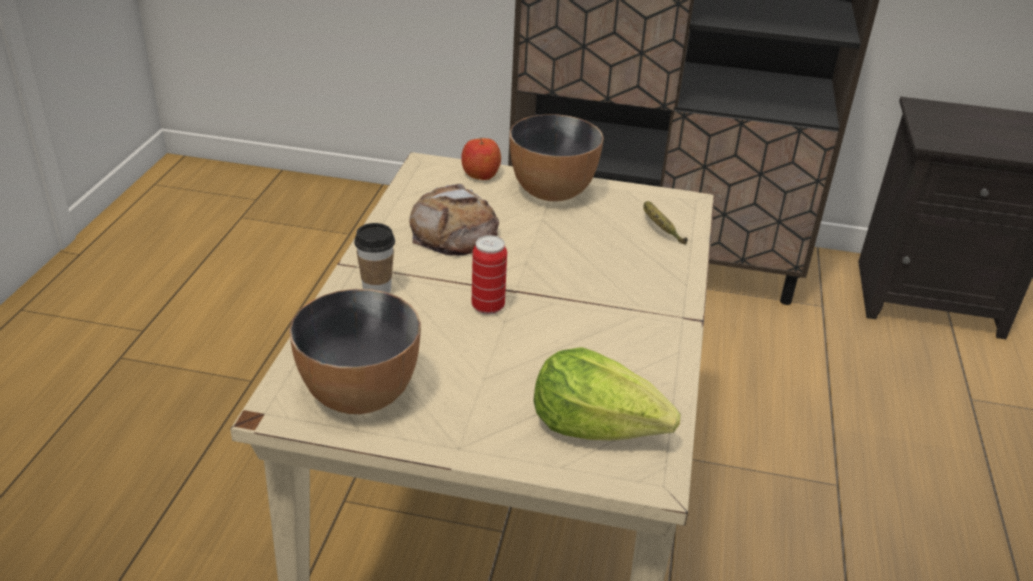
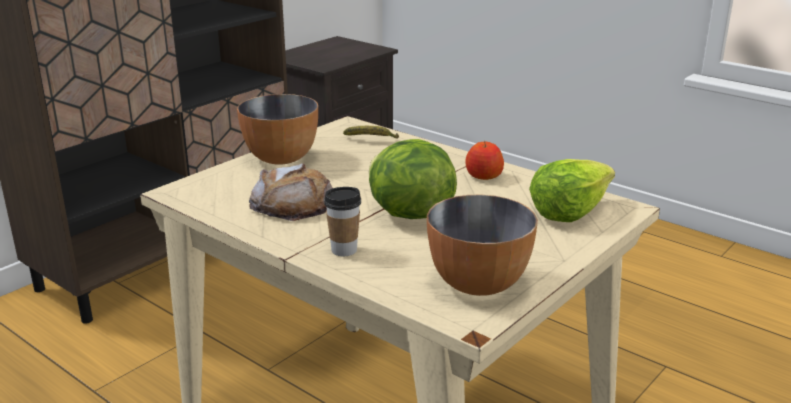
camera: 60 degrees left, 10 degrees down
(480, 174) = (220, 175): apple -> apple (483, 176)
(488, 307) = (408, 214): can -> lettuce

